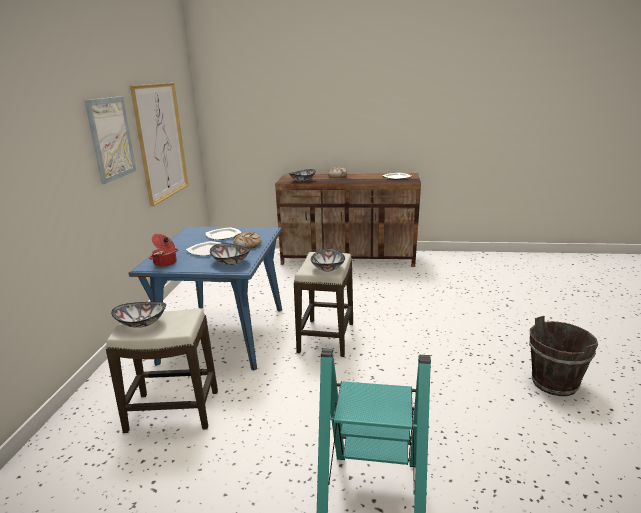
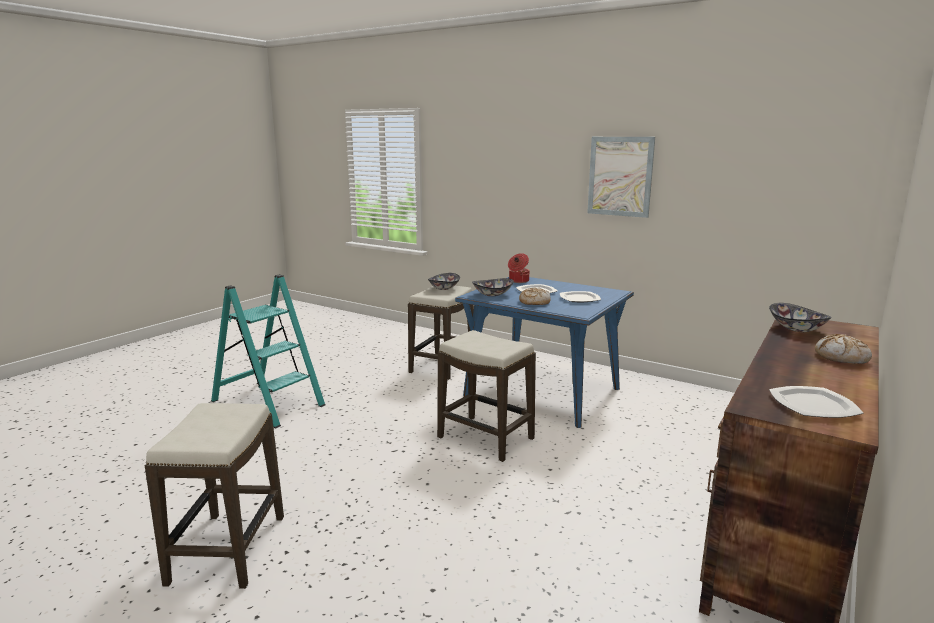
camera: 115 degrees right, 5 degrees down
(161, 142) = (731, 201): picture -> none
(327, 268) = (467, 341): bowl -> none
(554, 383) = (228, 549): brown bucket -> stool

